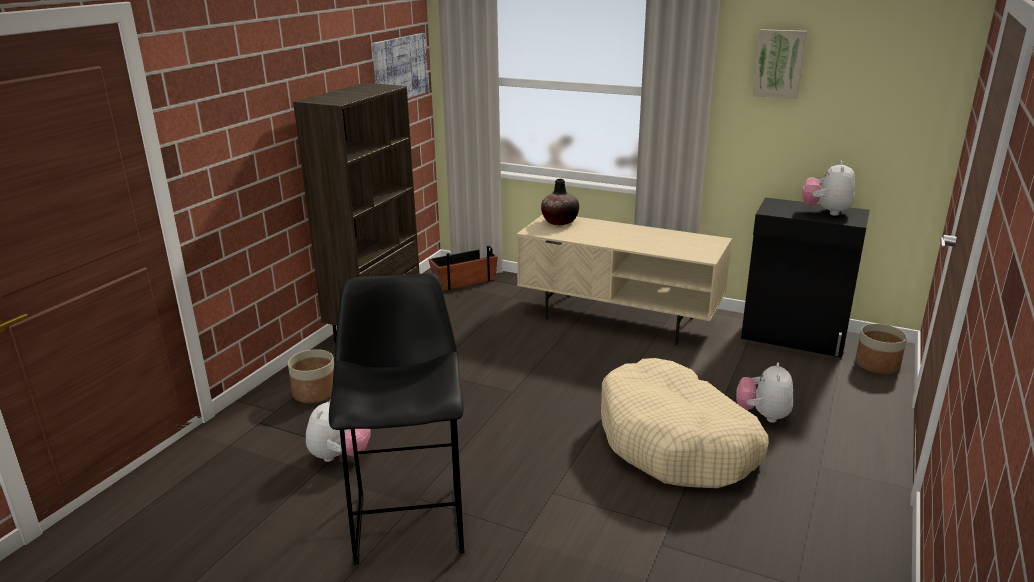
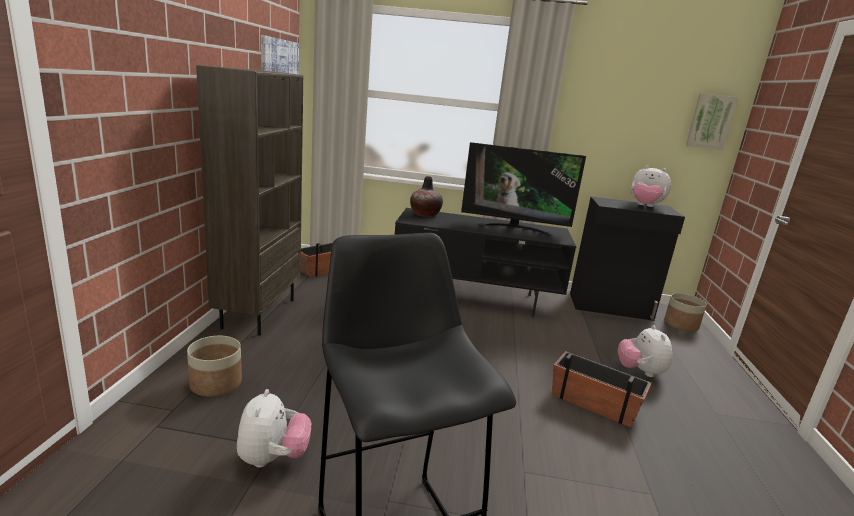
camera: 20 degrees left, 5 degrees down
(620, 318) = (475, 297): beige tv stand -> black tv stand
(656, 239) = (514, 228): none -> television
(676, 442) = (594, 403): beige dog bed -> planter
(779, 63) = (608, 89): picture -> picture (710, 121)
(826, 212) = (644, 206): plush toy -> plush toy turned 60 degrees counterclockwise

